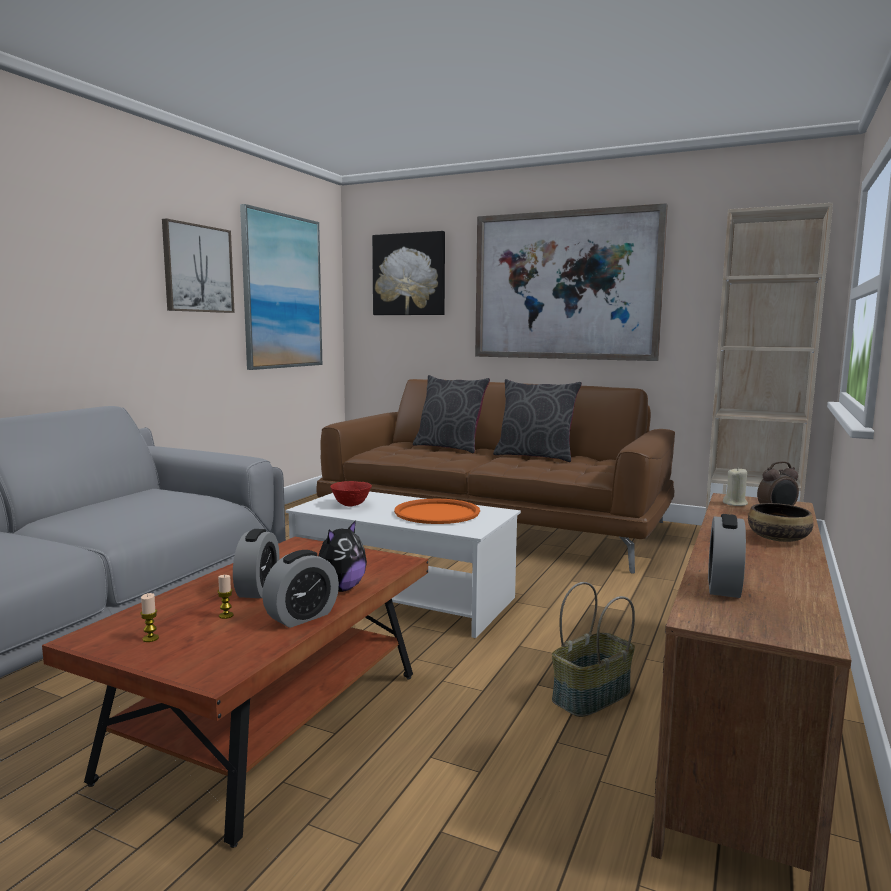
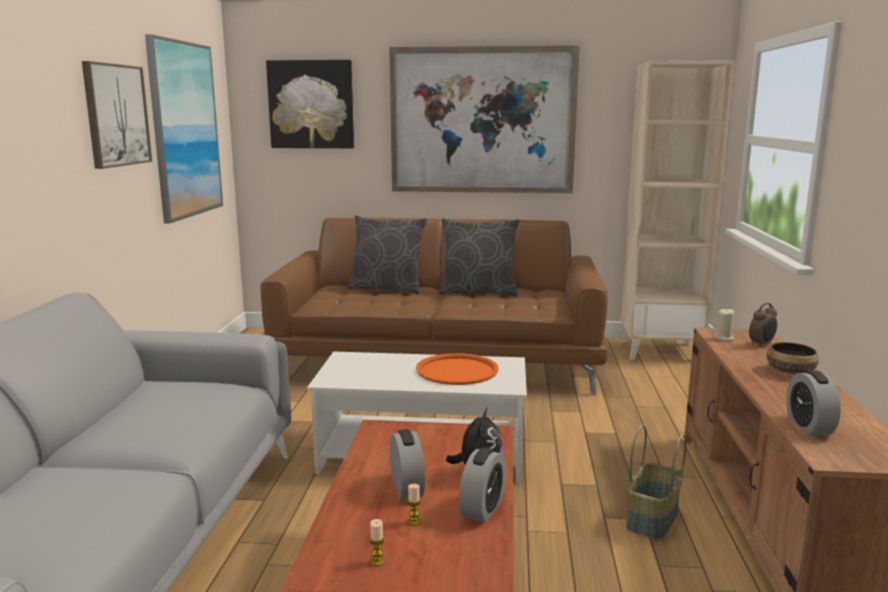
camera: 20 degrees left, 5 degrees up
(351, 505) = (366, 372): red bowl -> none

